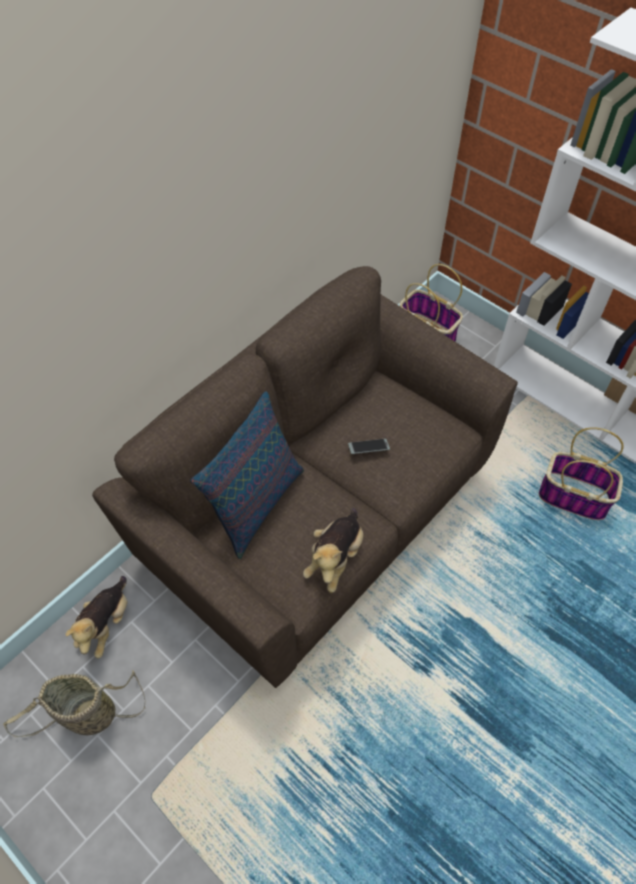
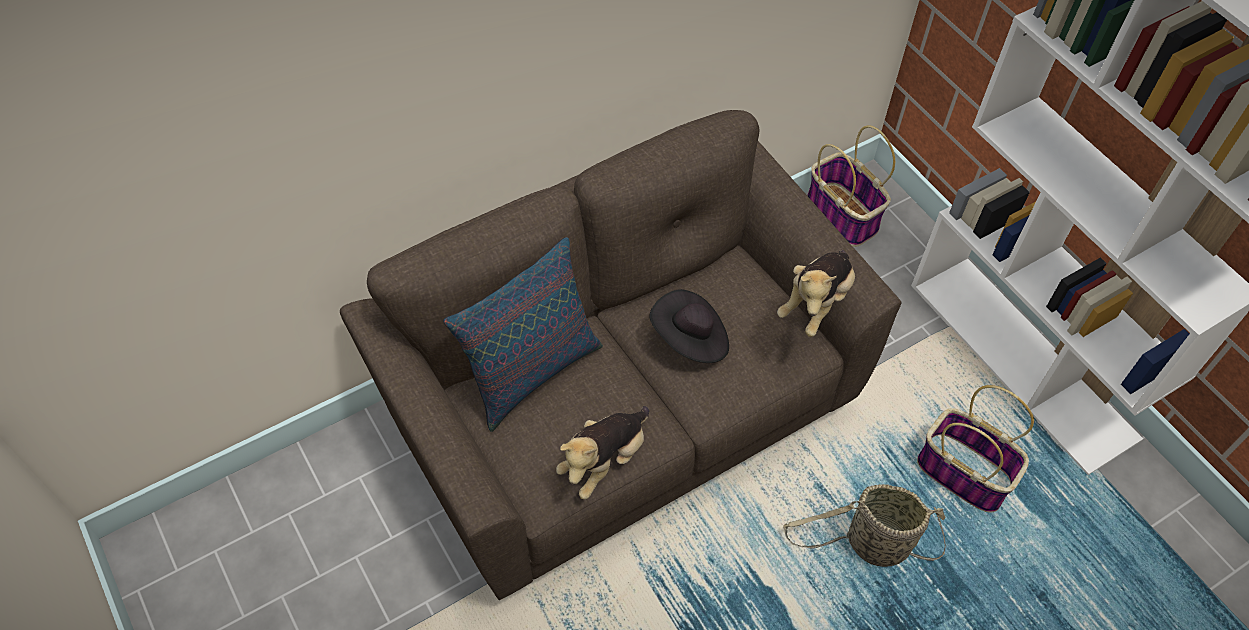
camera: 15 degrees right, 0 degrees up
(86, 716) = (276, 571): basket -> basket (871, 545)
(106, 624) = (330, 472): plush toy -> plush toy (816, 303)
(368, 448) = (690, 340): phone -> black hat

